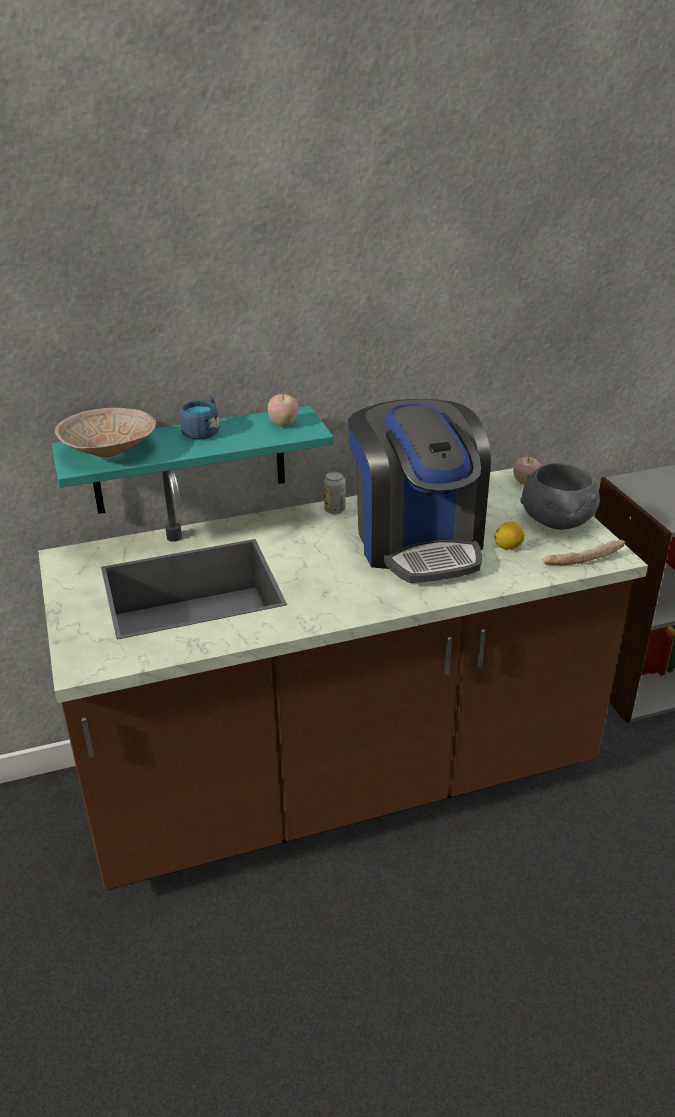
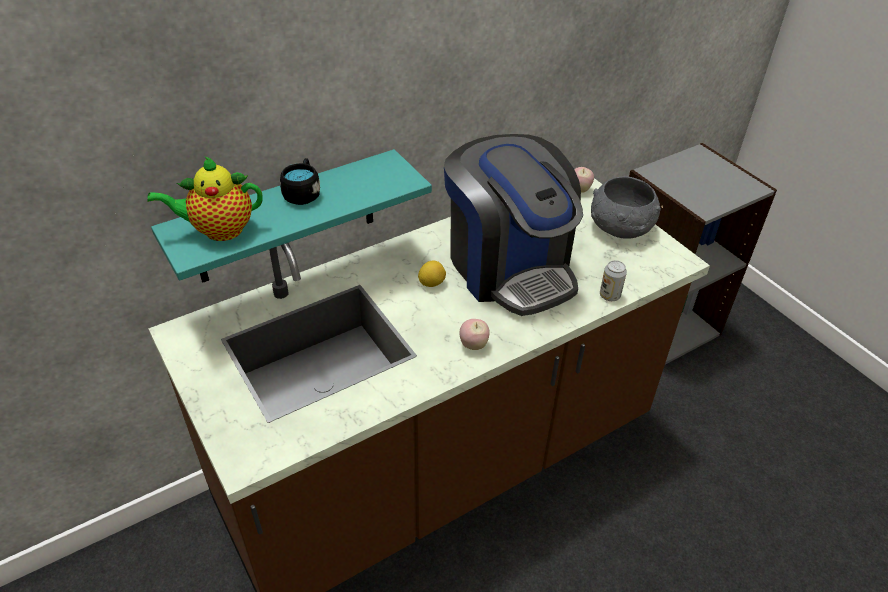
camera: 15 degrees left, 10 degrees up
(110, 451) = (219, 230): beige bowl -> teapot
(203, 431) = (303, 193): blue mug -> black mug
(283, 424) = (378, 176): apple -> apple (473, 345)
(335, 510) = (422, 241): can -> can (609, 295)
(508, 547) = (589, 262): lemon -> lemon (431, 283)
(582, 559) = (655, 267): bread -> none

